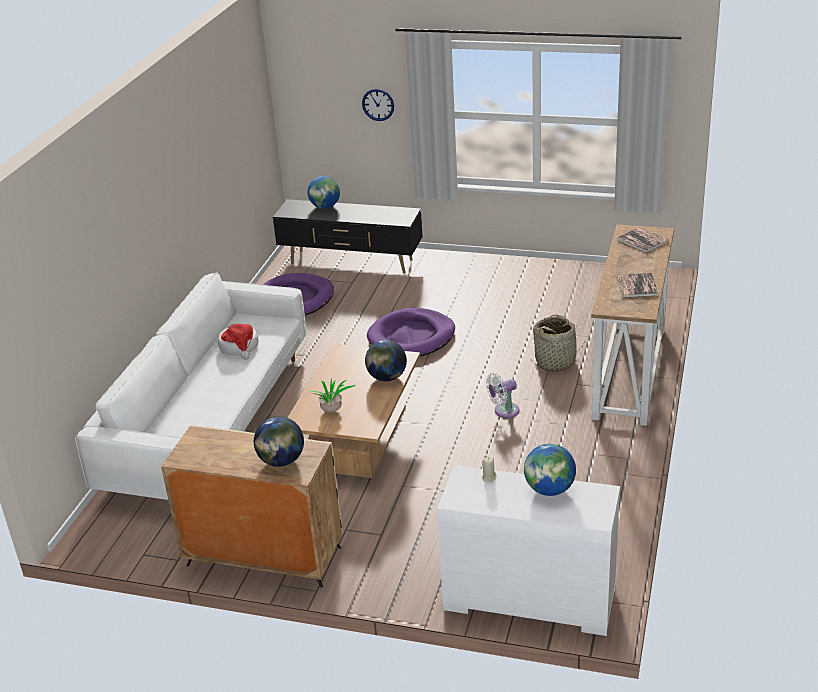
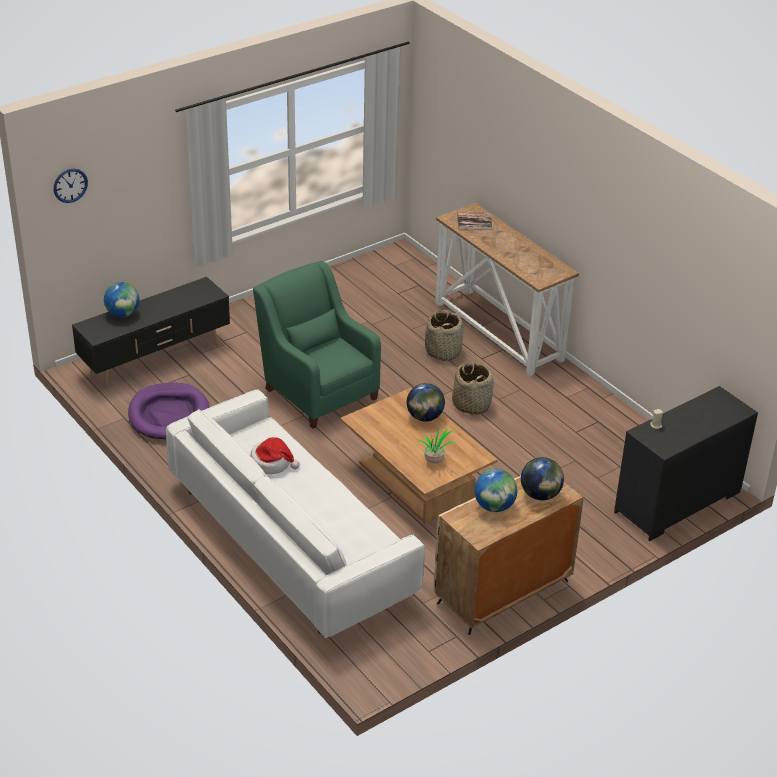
camera: 55 degrees left, 5 degrees up
(378, 104) = (149, 190): wall clock -> wall clock (70, 185)
(411, 337) = (317, 390): purple dog bed -> green armchair
(504, 411) = (471, 404): white fan -> basket
(529, 600) = (678, 503): white dresser -> black dresser
(549, 490) = (694, 411): globe -> globe (494, 506)
(637, 286) = (529, 256): book -> none

